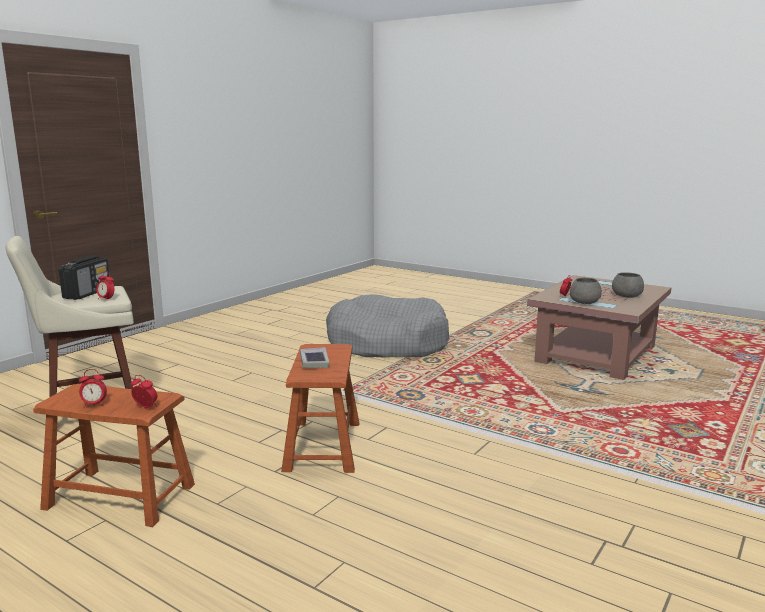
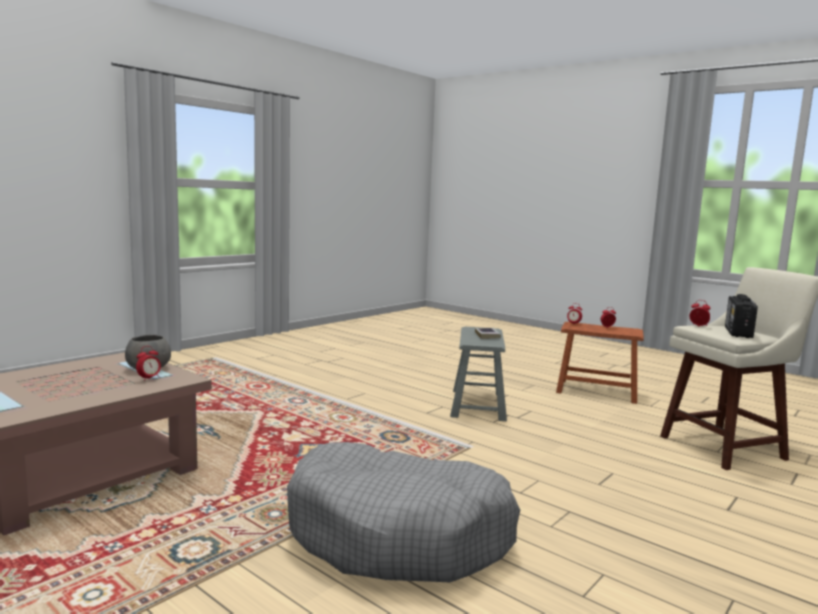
camera: 175 degrees left, 5 degrees down
(323, 446) = (478, 405): brown stool -> grey stool
(627, 296) = (57, 374): grey bowl -> none

